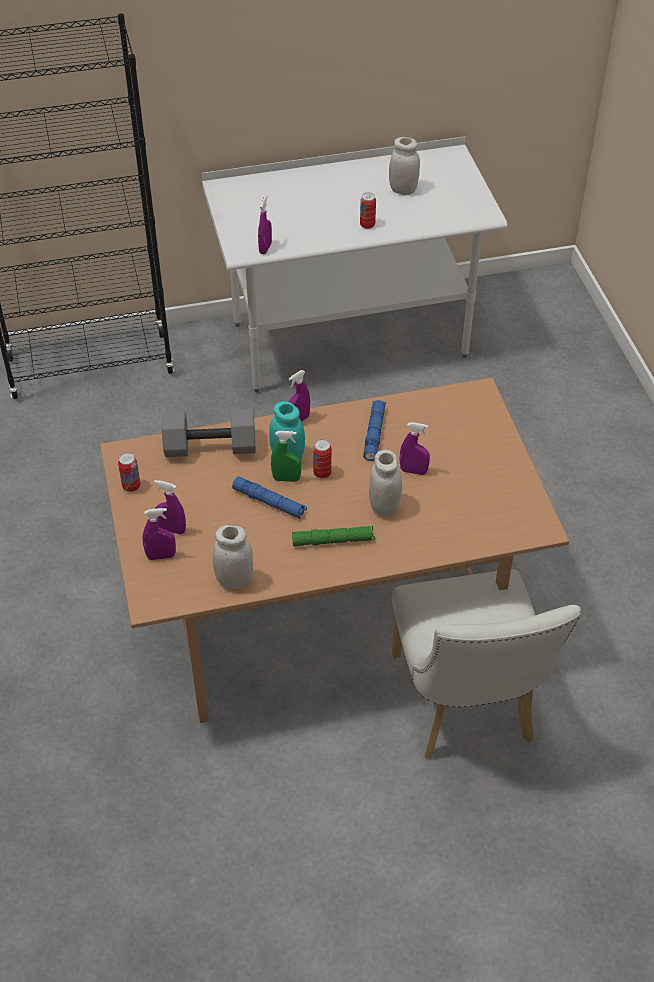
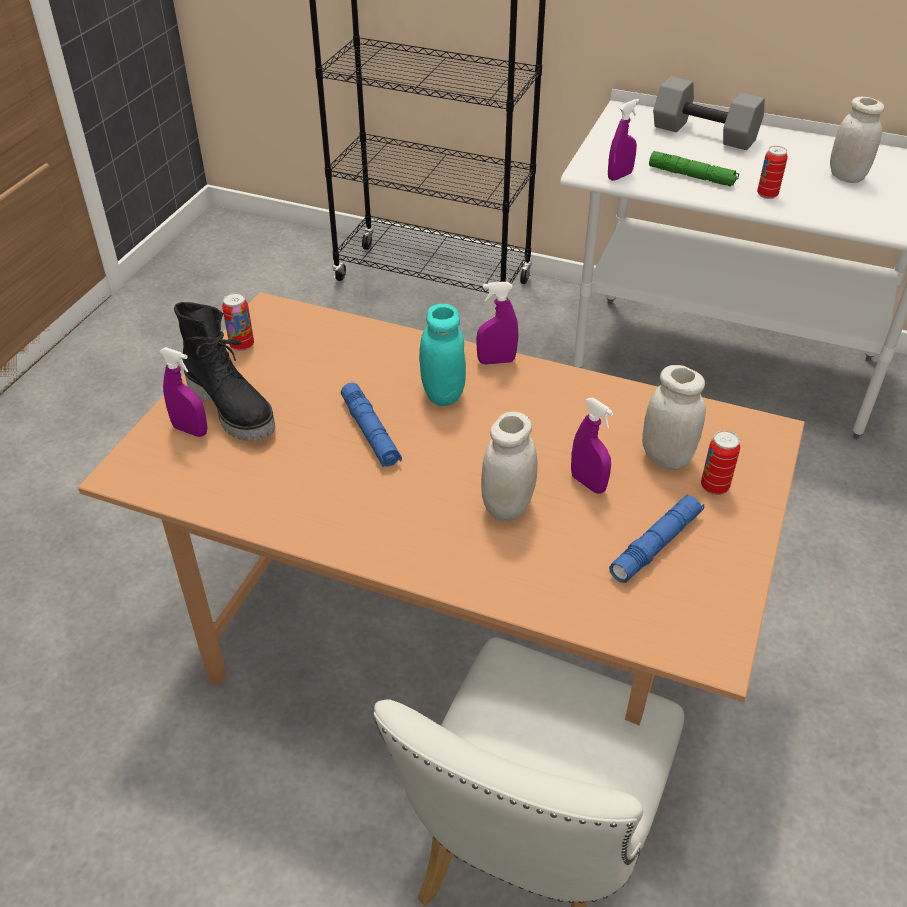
camera: 35 degrees right, 5 degrees down
(172, 529) = (233, 408): purple spray bottle -> black boot
(211, 446) = (369, 343): grey dumbbell -> grey dumbbell (706, 133)
(234, 580) = (237, 499): white jar -> white jar (666, 457)
(286, 479) = (417, 416): green spray bottle -> none
(322, 473) = (467, 430): can -> can (714, 487)
(333, 541) = (400, 515): green flashlight -> green flashlight (692, 176)
(374, 434) = (576, 416): blue flashlight -> blue flashlight (656, 544)

